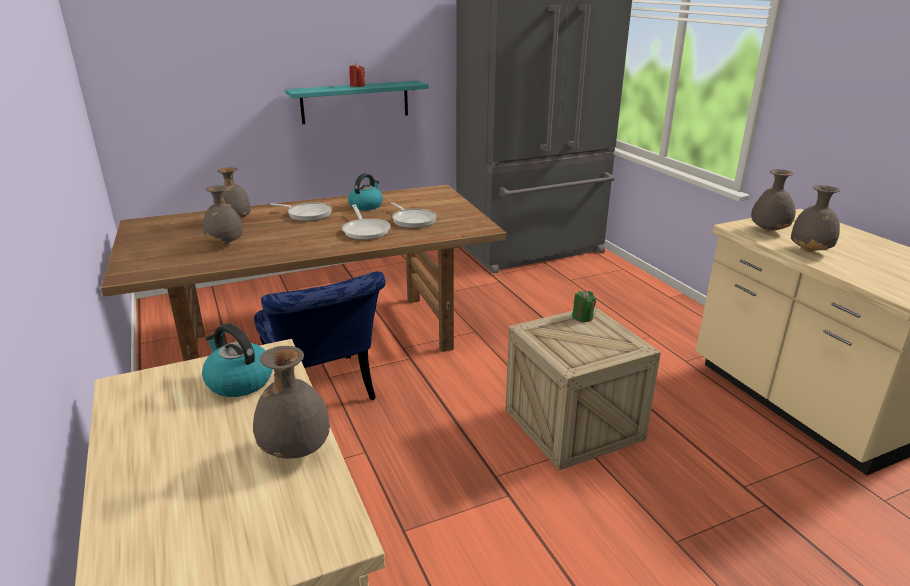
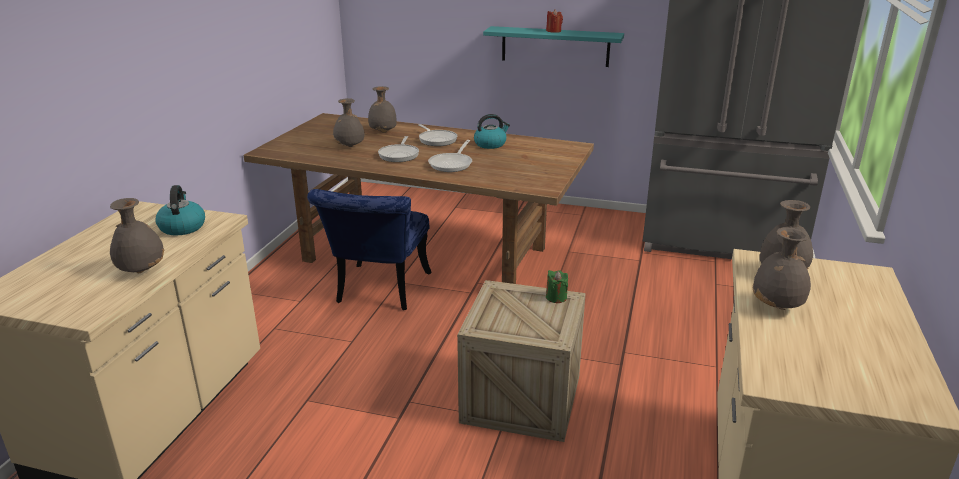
camera: 40 degrees right, 0 degrees up
(413, 220) = (502, 166): frying pan -> frying pan (399, 155)

